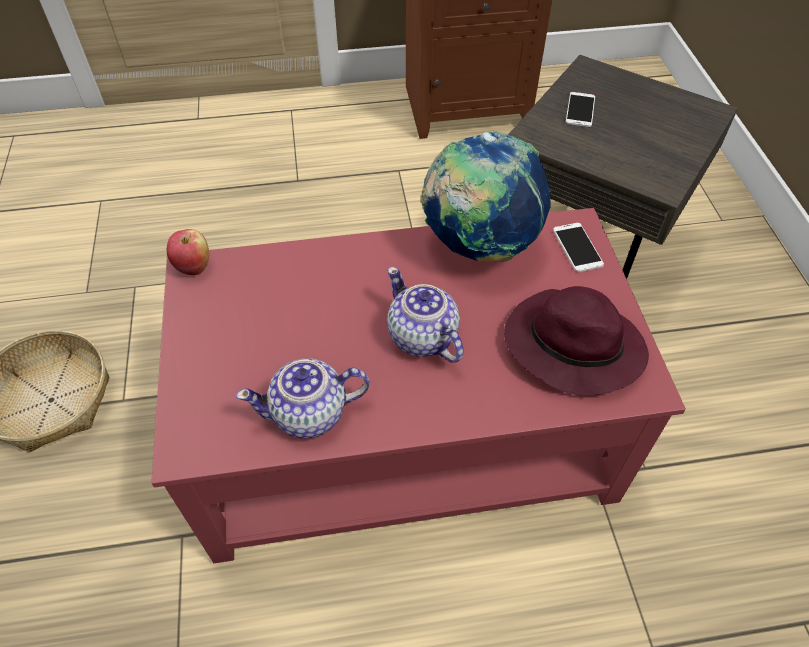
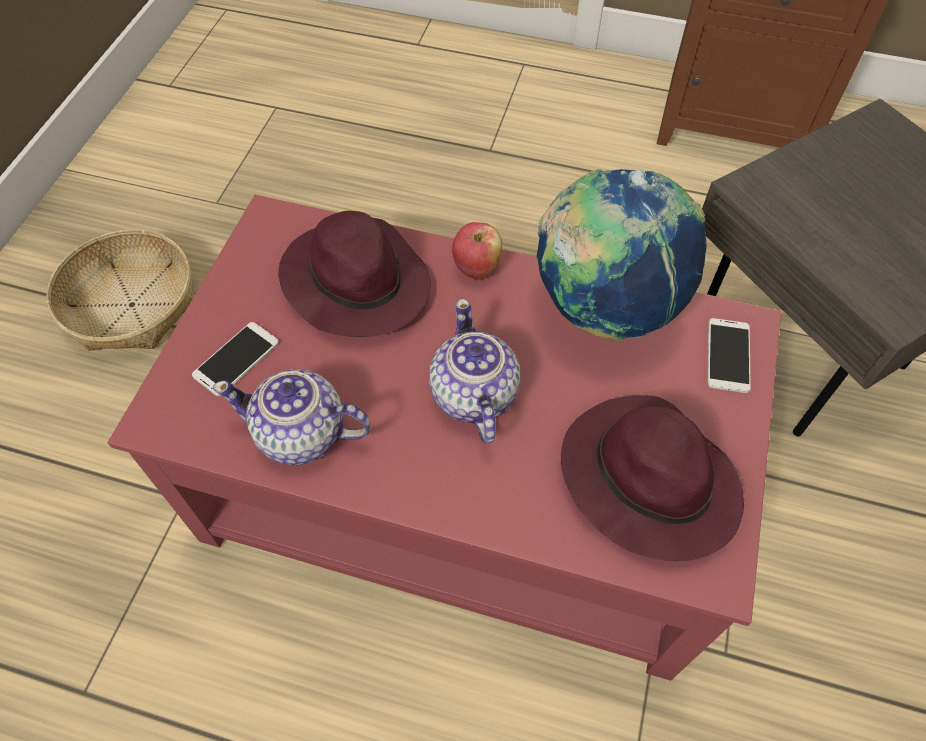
camera: 25 degrees right, 5 degrees up
(193, 267) = (273, 218): apple -> apple (476, 268)
(287, 290) = (355, 282): none -> purple hat
(580, 110) = (837, 174): phone -> phone (236, 359)

